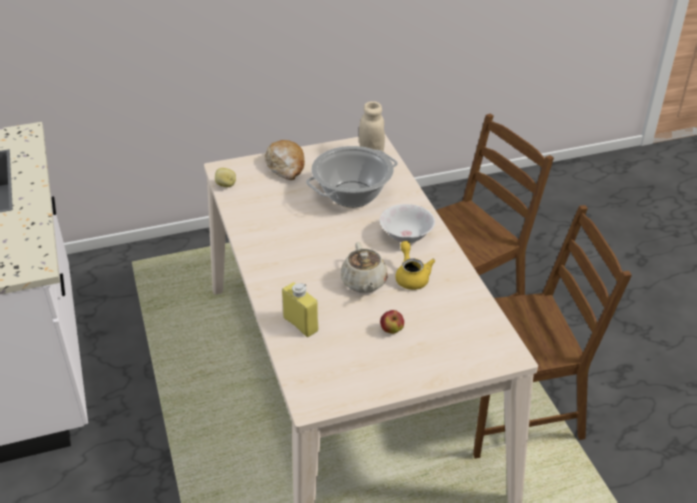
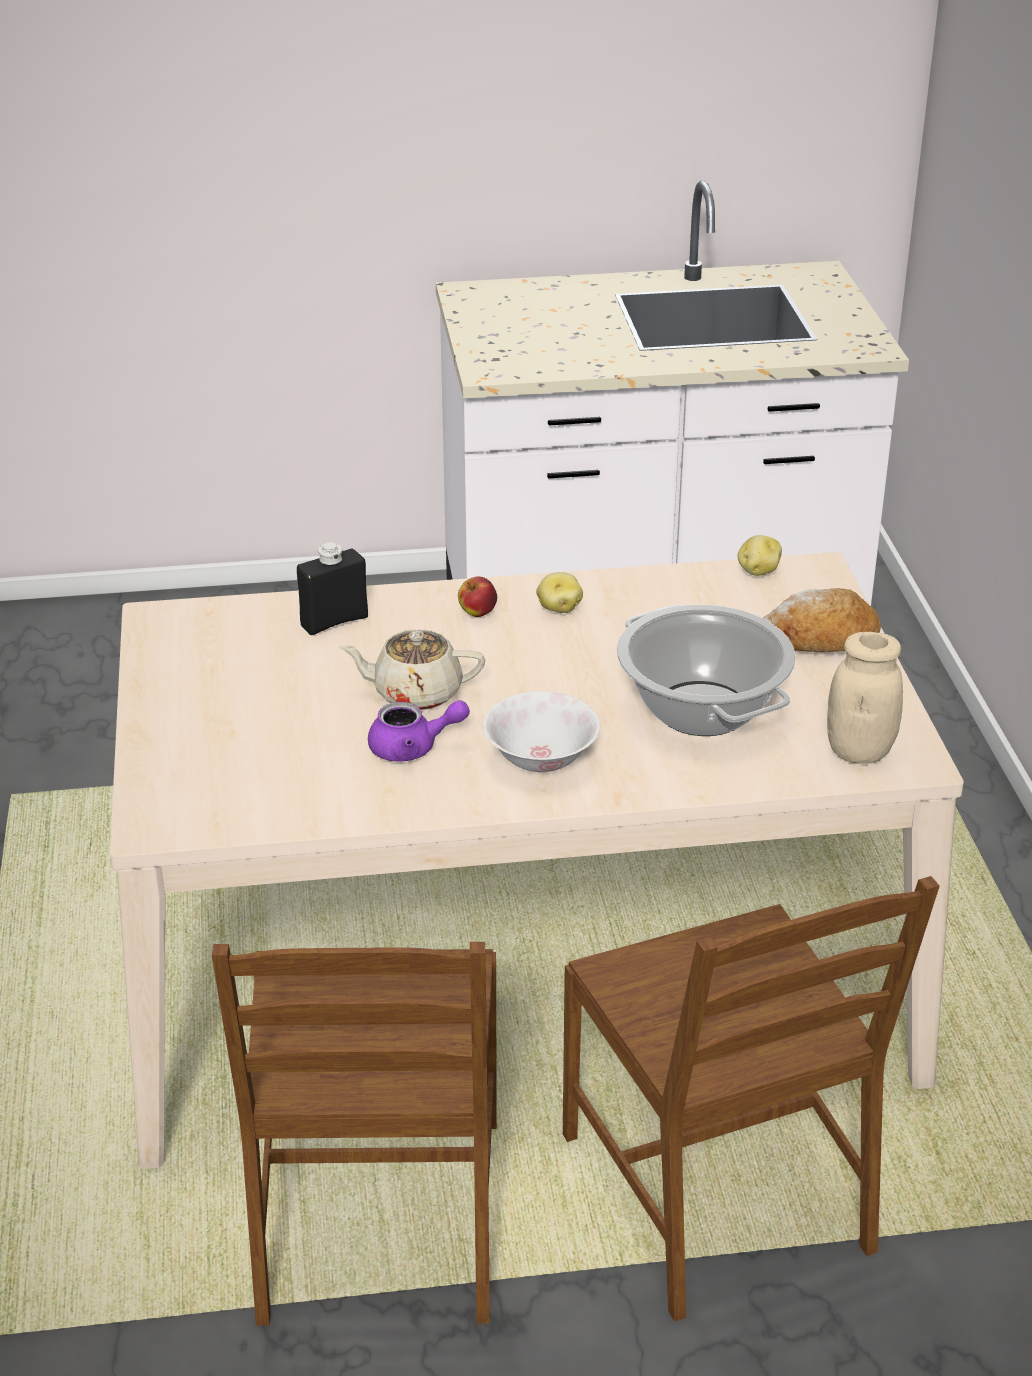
camera: 100 degrees right, 5 degrees down
(272, 244) = (559, 608): none -> potato
(300, 324) = (334, 621): yellow bottle -> black bottle
(391, 330) = (278, 707): apple -> apple (477, 613)
(411, 276) = (413, 748): yellow teapot -> purple teapot

